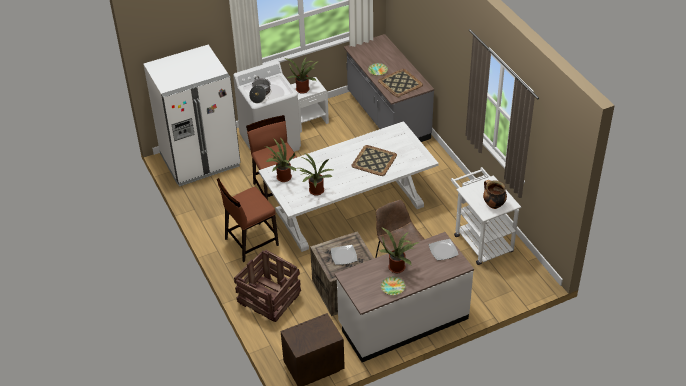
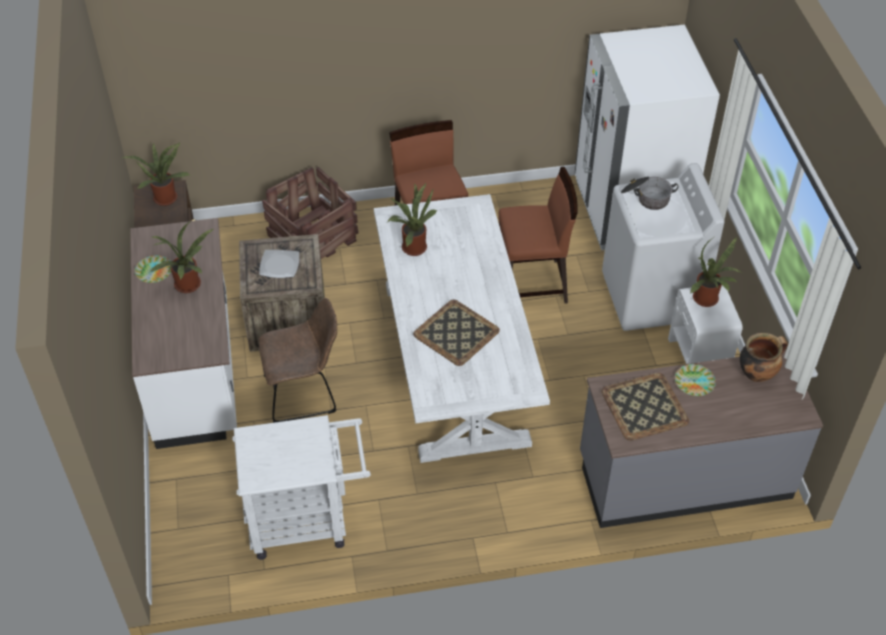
camera: 105 degrees right, 5 degrees up
(282, 178) = (460, 216): potted plant -> potted plant (165, 197)
(443, 250) = (190, 347): plate -> none
(493, 204) = (263, 454): cooking pot -> cooking pot (757, 373)

